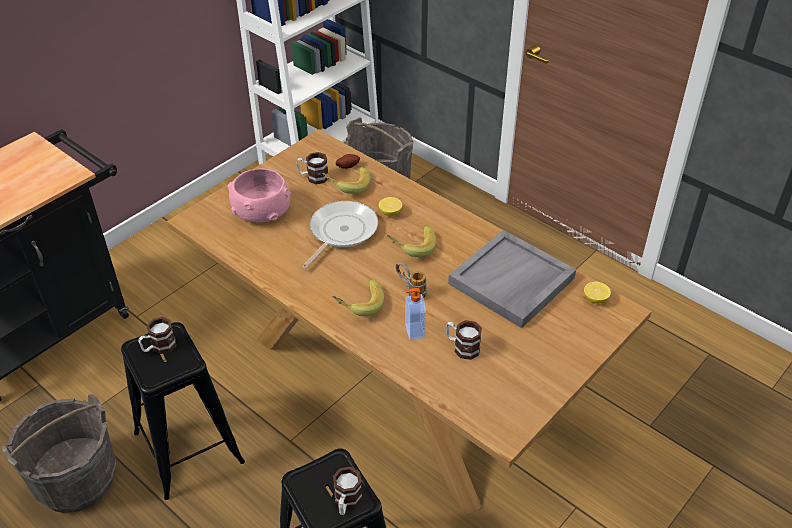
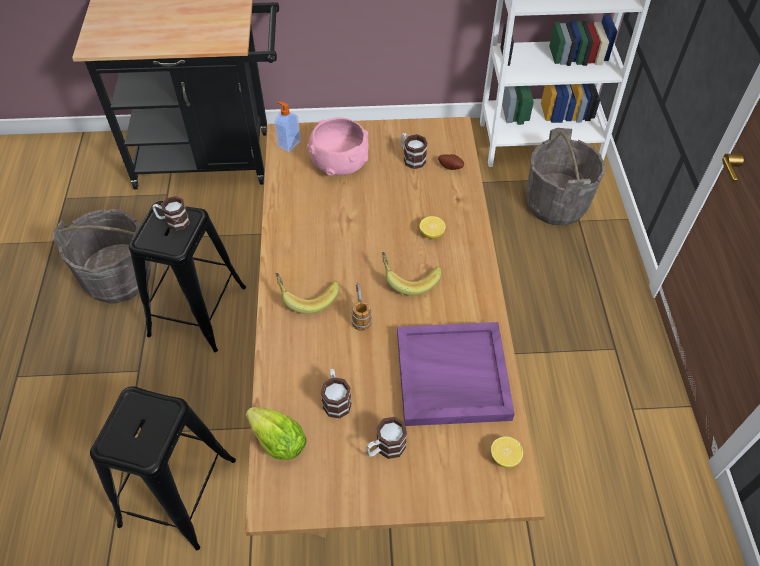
camera: 45 degrees right, 10 degrees up
(341, 232) = (372, 222): frying pan -> none
(346, 502) = (138, 446): mug -> mug (385, 448)
(347, 186) = (427, 184): banana -> none
(414, 331) = (318, 353): soap dispenser -> soap dispenser (288, 144)
(456, 398) = (275, 439): none -> lettuce
(511, 282) = (451, 376): grey tray -> purple tray

